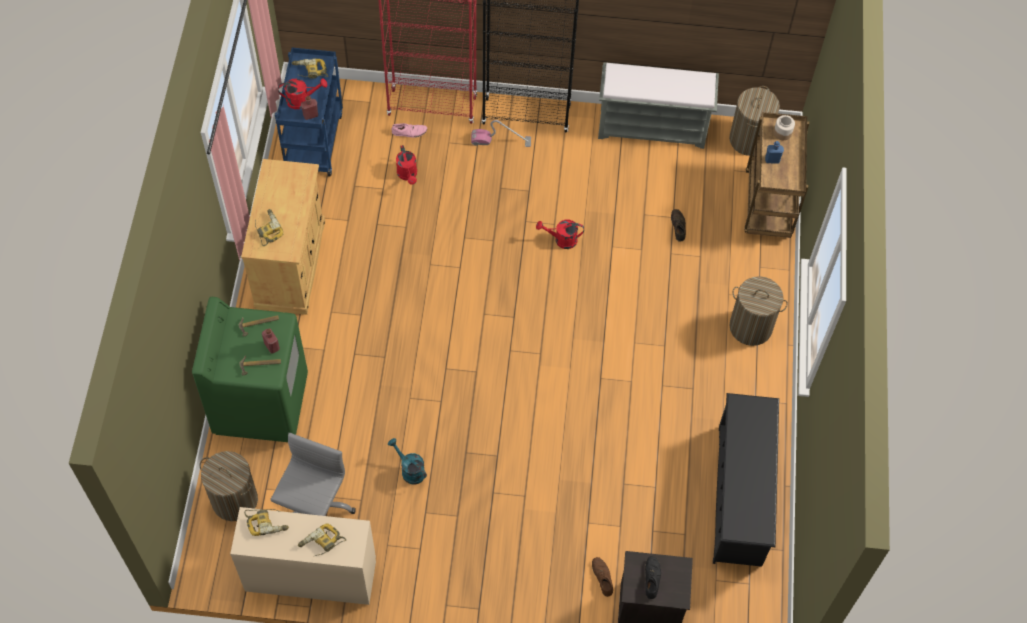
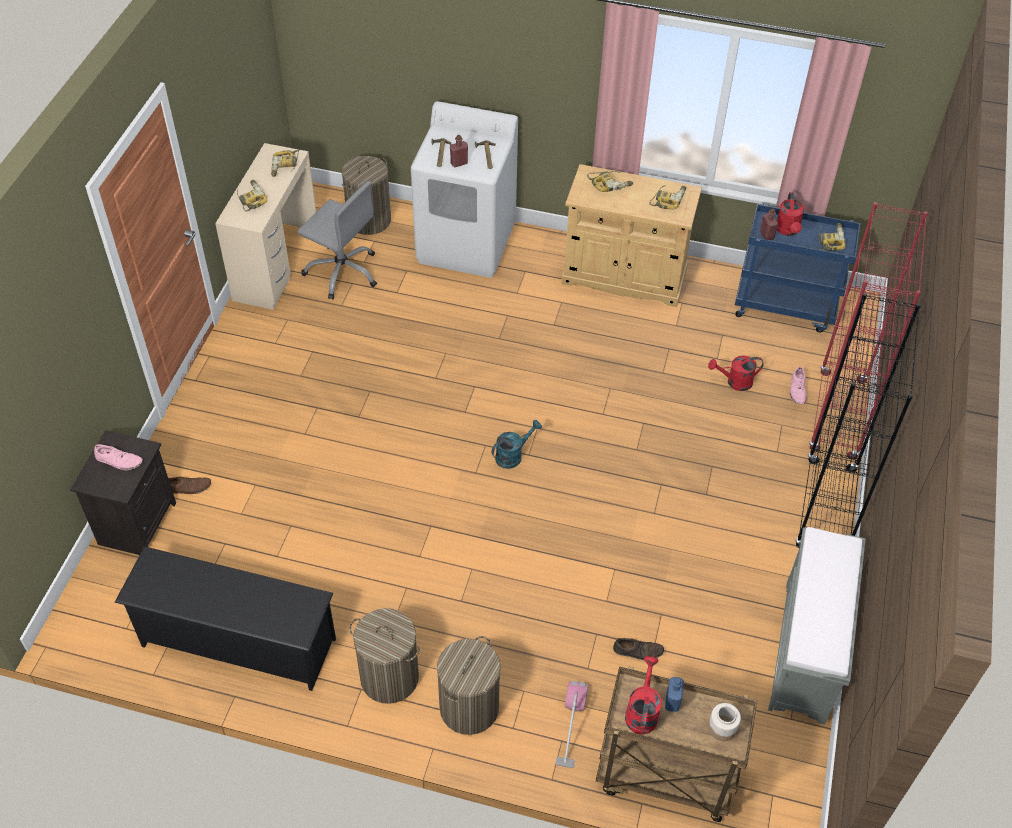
camera: 100 degrees right, 10 degrees down
(261, 402) = (466, 244): green washing machine -> white washing machine
(284, 183) = (668, 199): none -> power drill
(409, 470) = (362, 344): turquoise watering can -> turquoise watering can (513, 455)
(501, 141) = (784, 476): vacuum cleaner -> vacuum cleaner (571, 725)
(561, 240) = (630, 517): red watering can -> red watering can (642, 711)
(651, 578) = (119, 460): black shoe -> pink shoe
(749, 140) = (783, 776): laundry basket -> laundry basket (389, 677)

